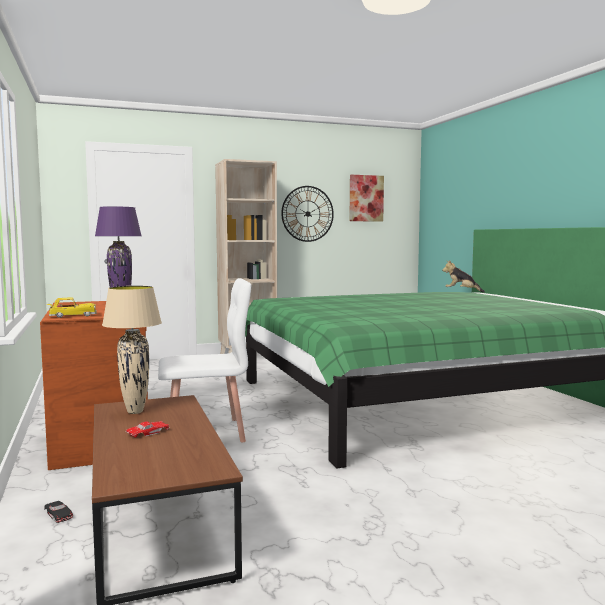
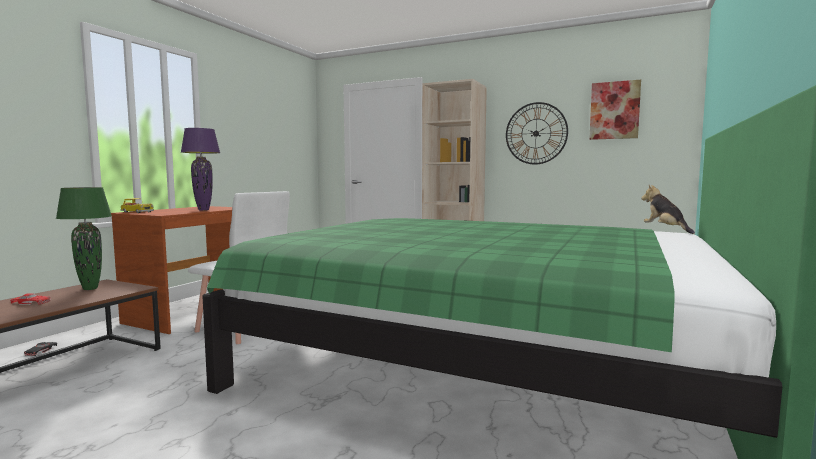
camera: 45 degrees right, 0 degrees up
(135, 412) = (90, 288): beige table lamp -> green table lamp

